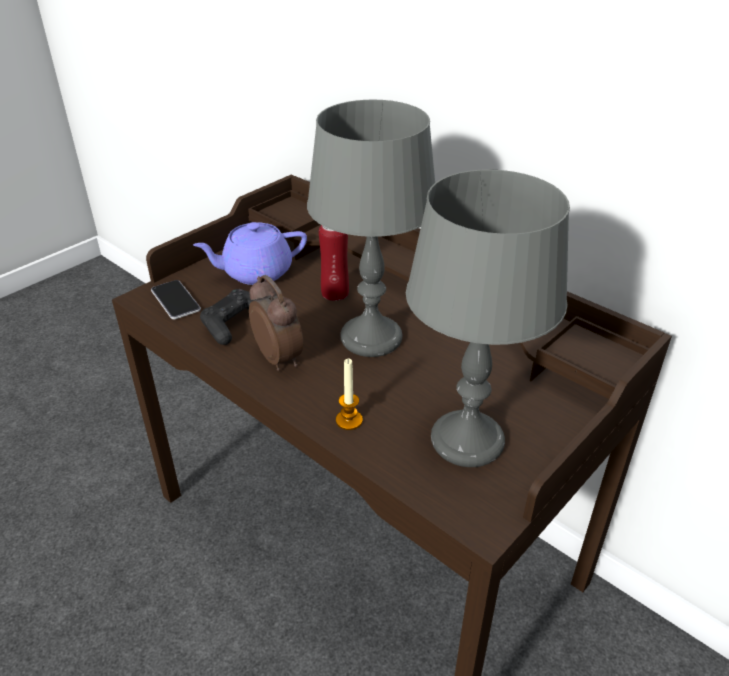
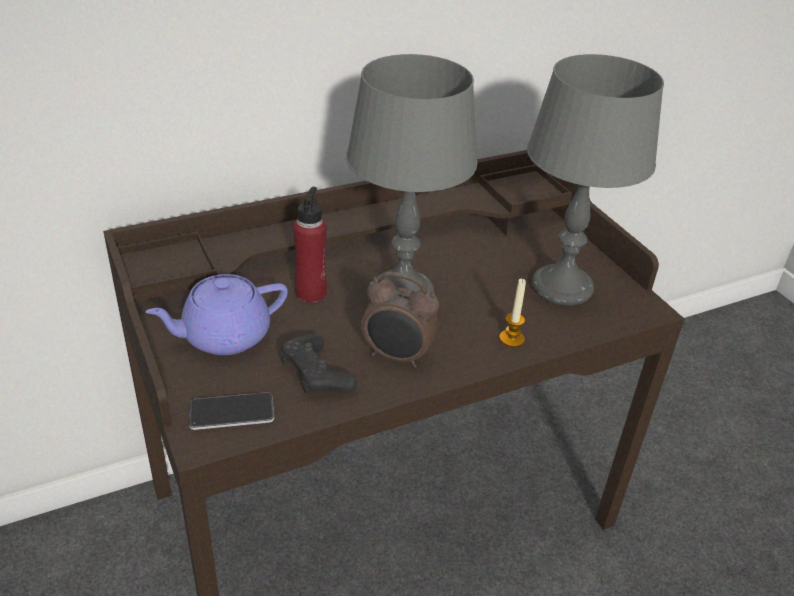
camera: 70 degrees left, 0 degrees up
(256, 272) = (224, 336): purple teapot -> purple teapot turned 60 degrees clockwise
(279, 357) = (397, 357): alarm clock -> alarm clock turned 150 degrees counterclockwise

